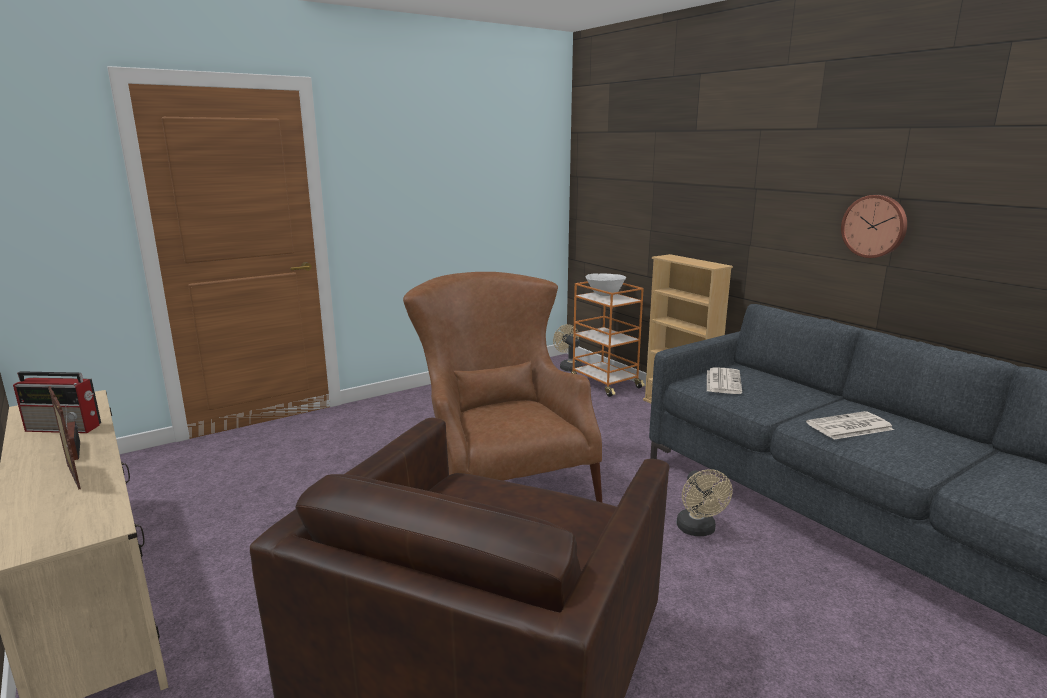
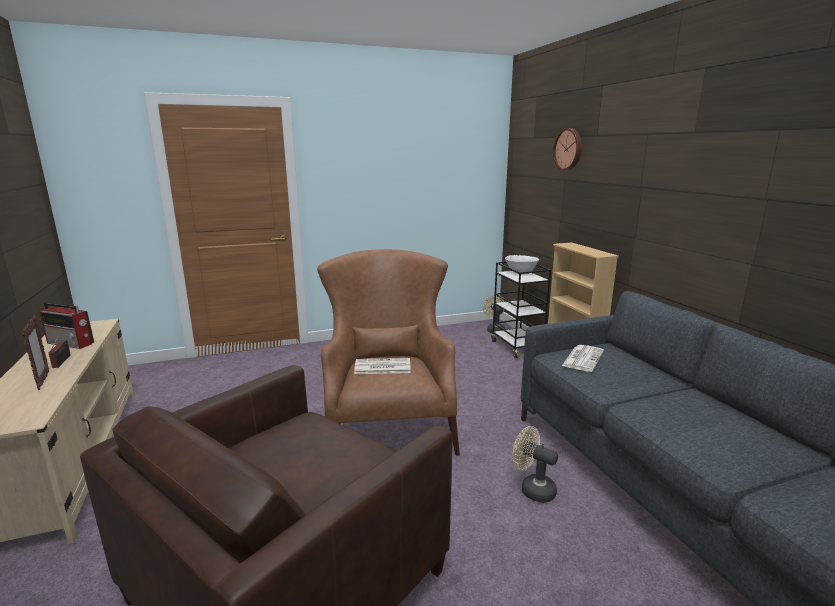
camera: 15 degrees right, 0 degrees up
(604, 383) = (517, 346): orange cart -> black cart
(698, 530) = (532, 489): beige fan -> beige fan turned 120 degrees clockwise
(849, 427) = (679, 417): newspaper -> newspaper (381, 367)
(875, 226) = (741, 225): wall clock -> wall clock (568, 149)

